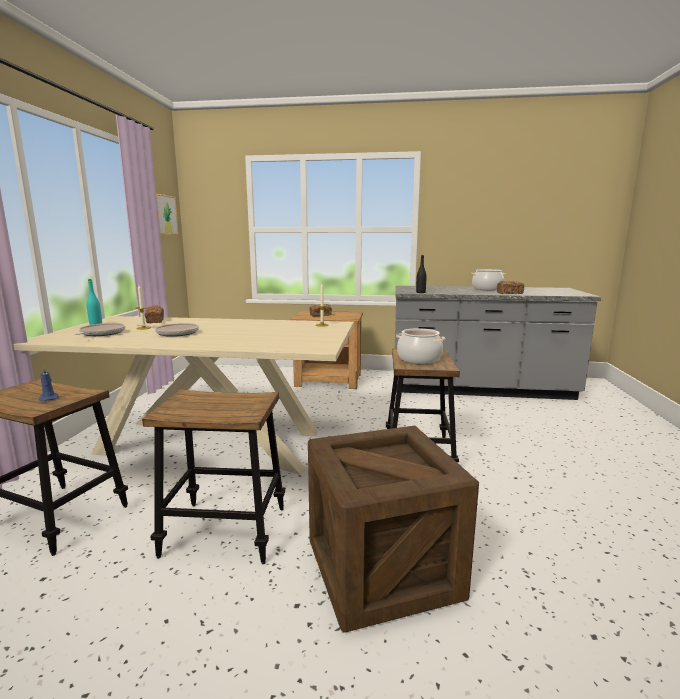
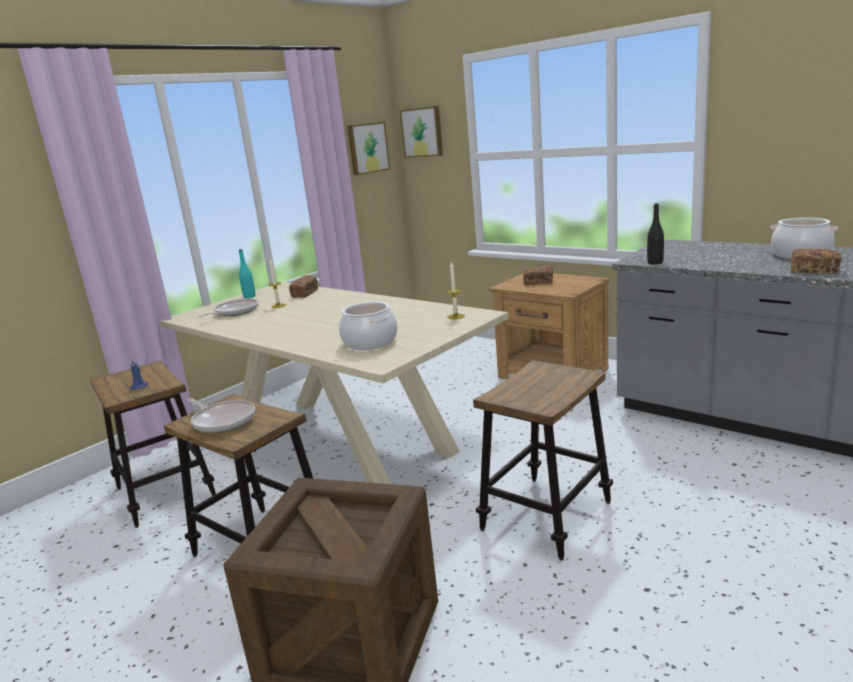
camera: 35 degrees right, 5 degrees up
(175, 333) = (291, 317): frying pan -> frying pan (223, 420)
(205, 209) = (423, 132): none -> picture
(419, 359) = (537, 385): cooking pot -> cooking pot (370, 342)

